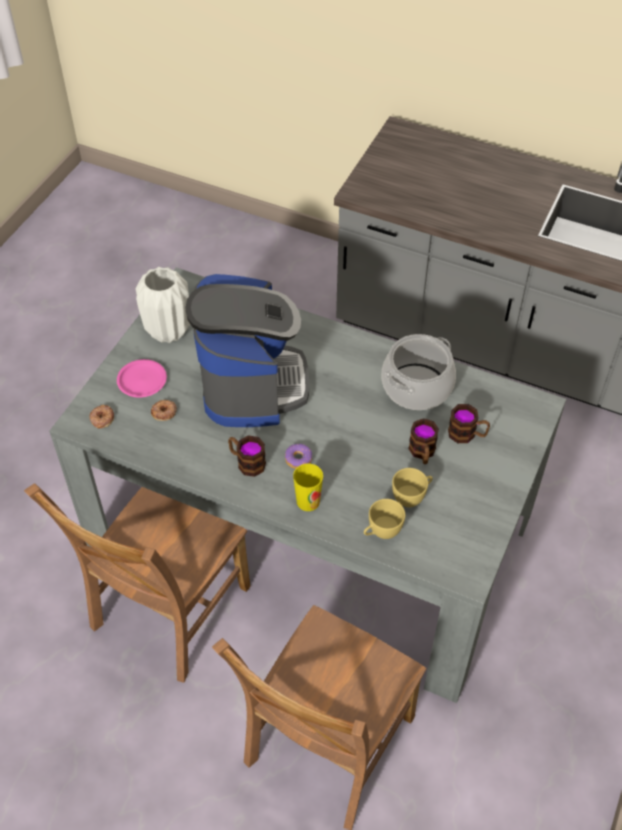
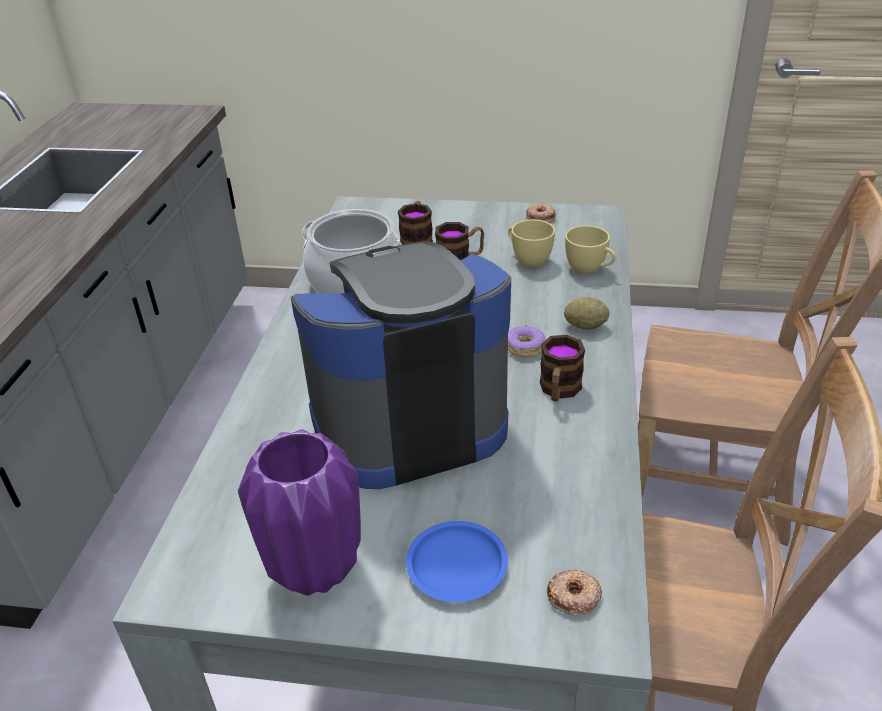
camera: 105 degrees left, 15 degrees down
(142, 381) = (457, 565): pink plate -> blue plate
(164, 412) = (514, 510): donut -> donut (540, 217)
(167, 331) = (315, 569): white vase -> purple vase
(308, 501) = (585, 326): cup -> potato

